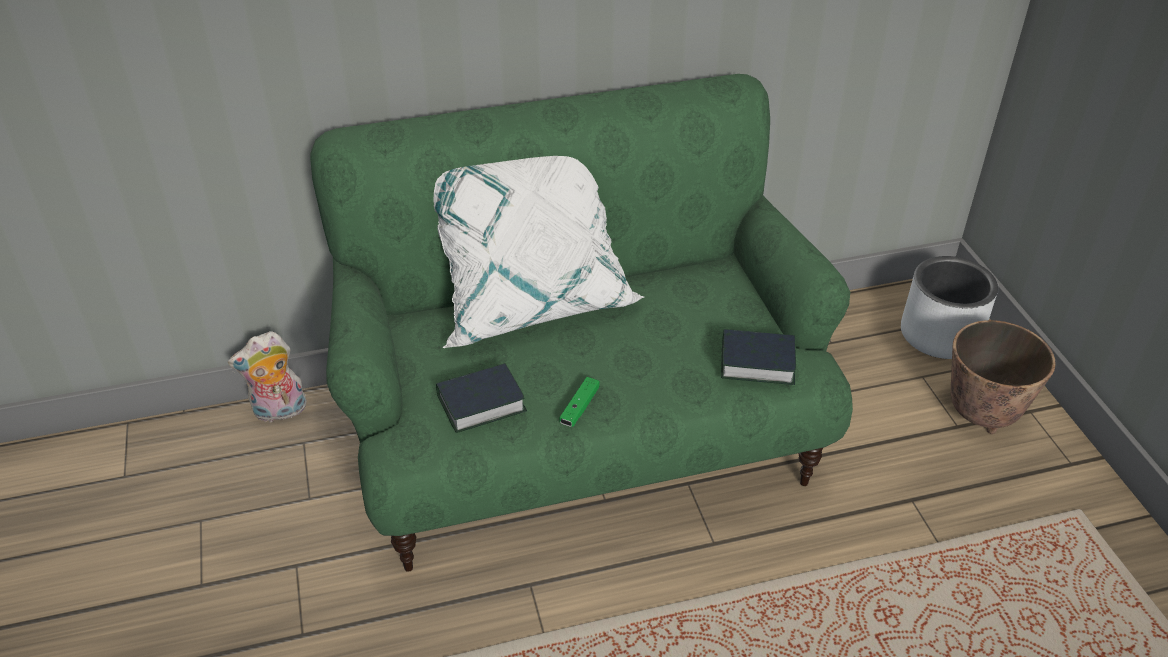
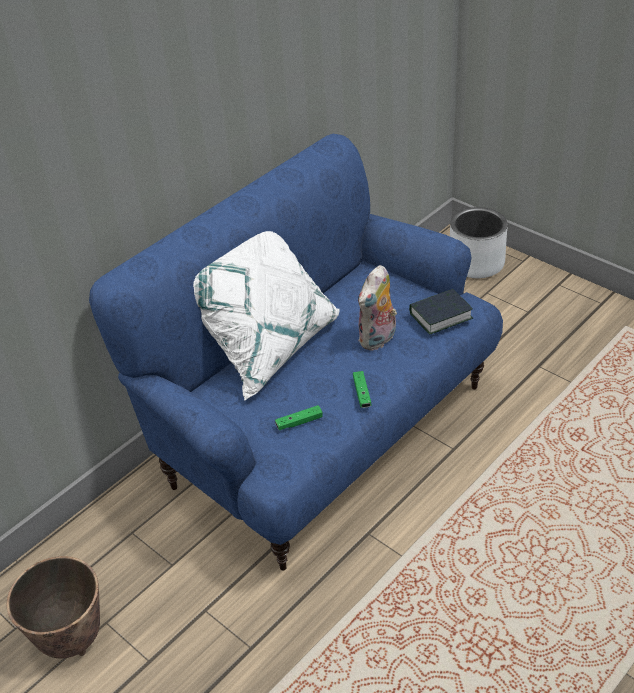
camera: 30 degrees left, 0 degrees up
(279, 412) = (93, 522): plush toy -> plush toy (378, 339)
(481, 403) = (299, 422): book -> green game controller
(583, 443) = (323, 432): green sofa -> blue sofa
(981, 415) = (536, 299): planter -> planter (71, 639)

